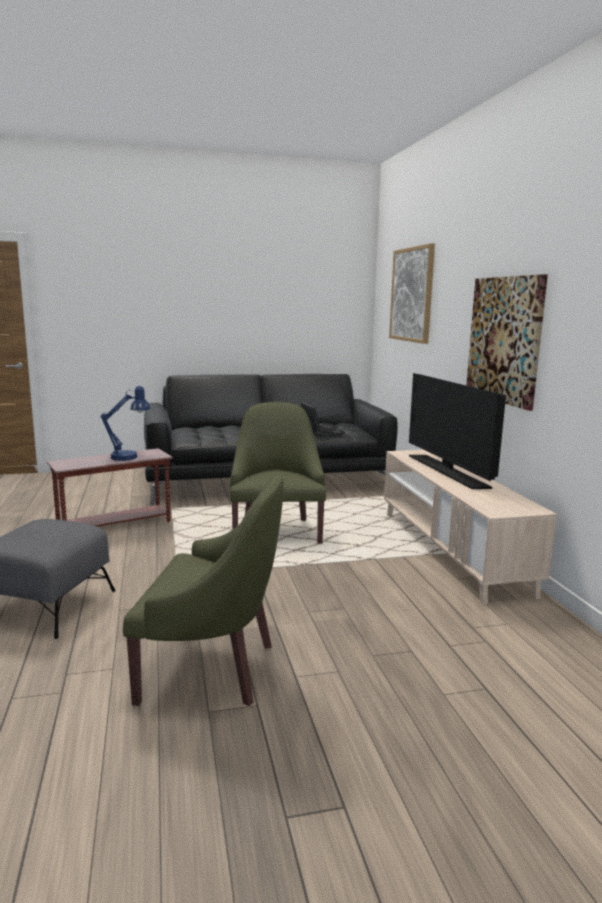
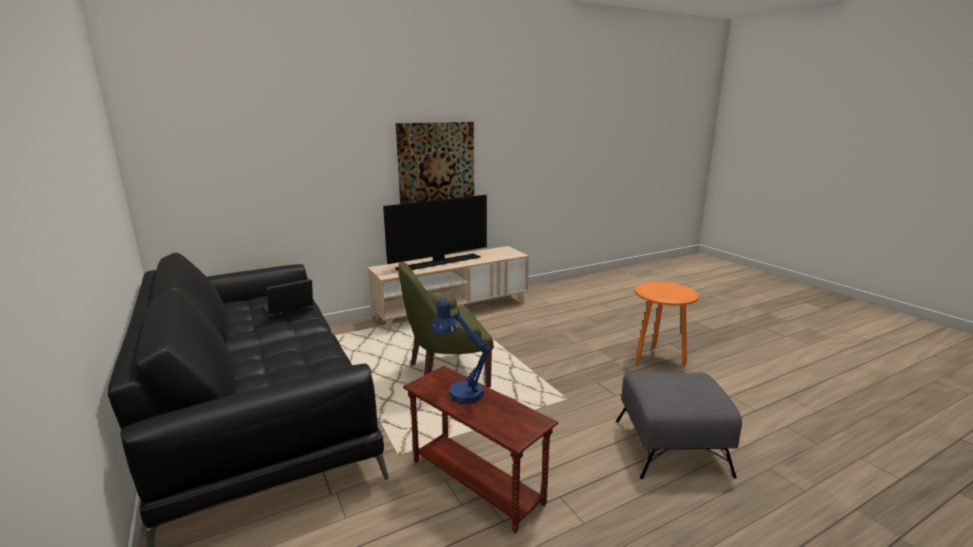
camera: 105 degrees left, 5 degrees up
(212, 668) = (657, 359): green armchair -> orange side table
(412, 294) = (261, 138): picture -> none

